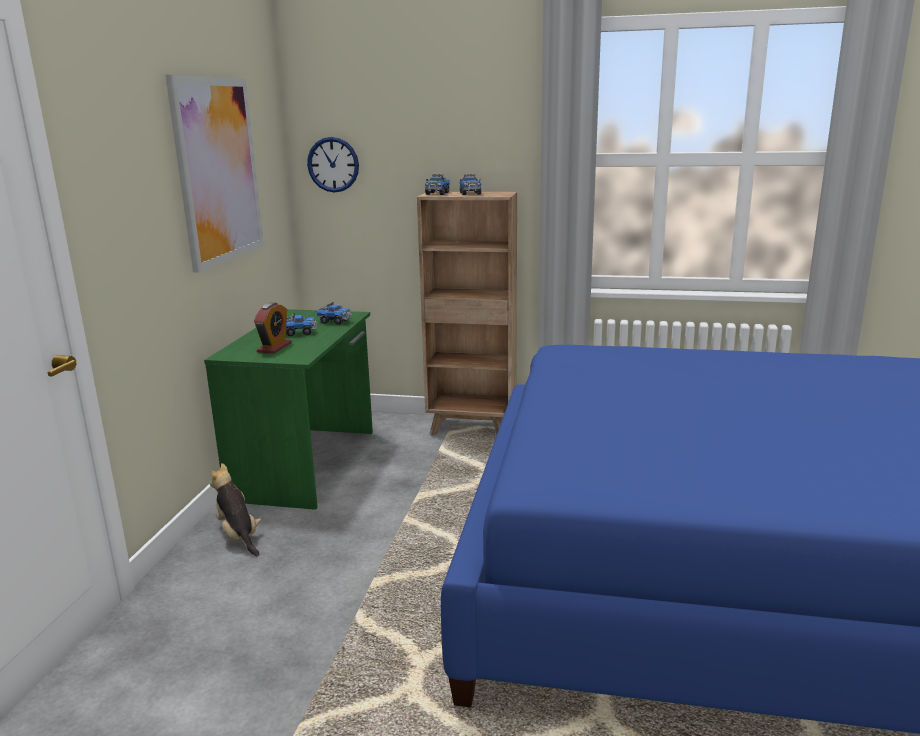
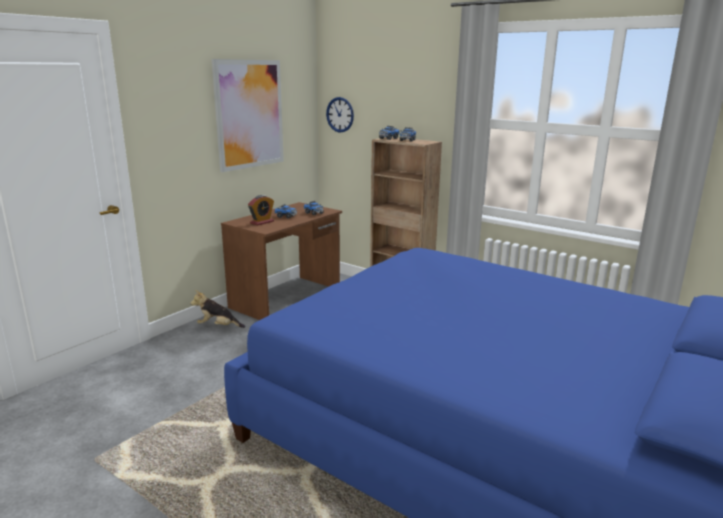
camera: 25 degrees right, 0 degrees up
(238, 535) = (218, 326): plush toy -> plush toy turned 75 degrees counterclockwise
(308, 463) = (287, 298): green desk -> brown desk

